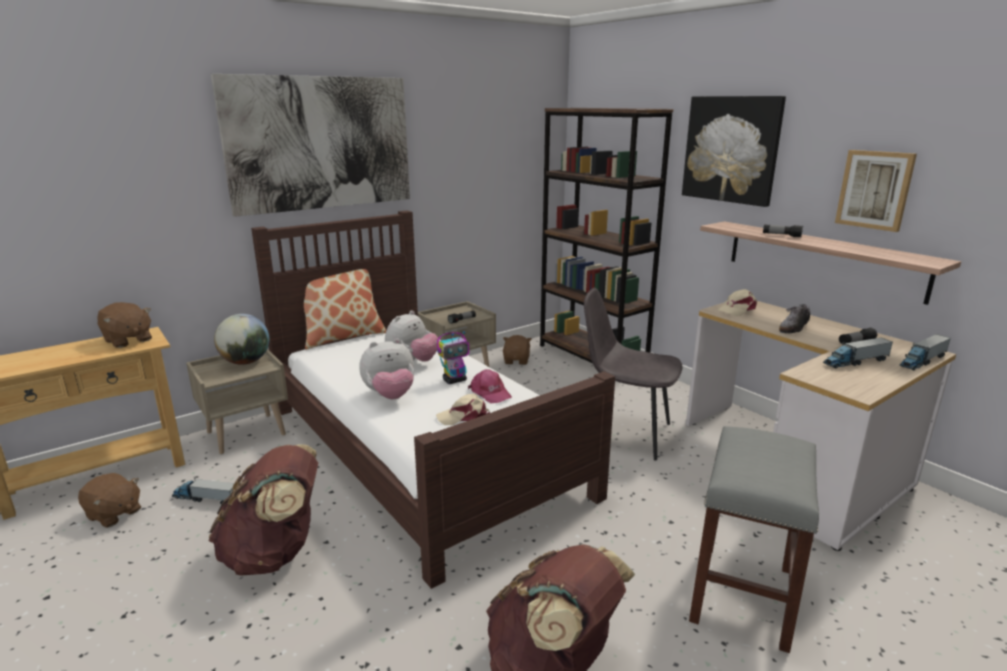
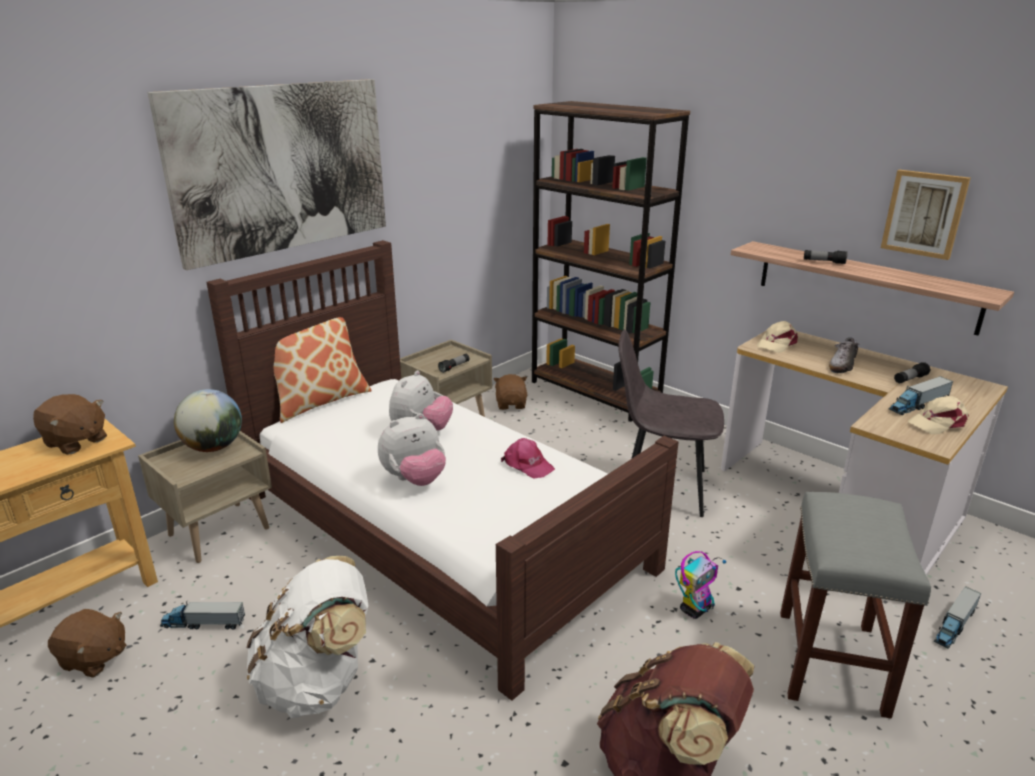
camera: 10 degrees left, 5 degrees up
(275, 553) = (318, 682): brown backpack -> white backpack
(455, 380) = (481, 451): toy robot -> toy robot (695, 609)
(464, 416) = (511, 499): beige cap -> beige cap (937, 423)
(731, 149) = (761, 161): picture -> none
(922, 361) = (980, 398): toy truck -> toy truck (954, 625)

